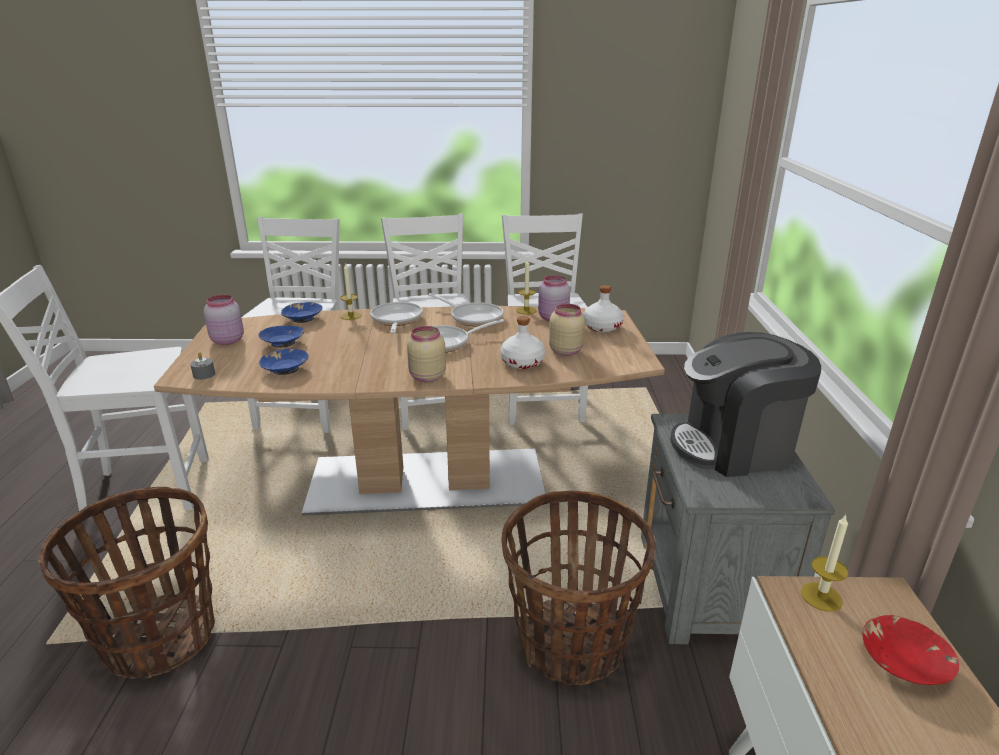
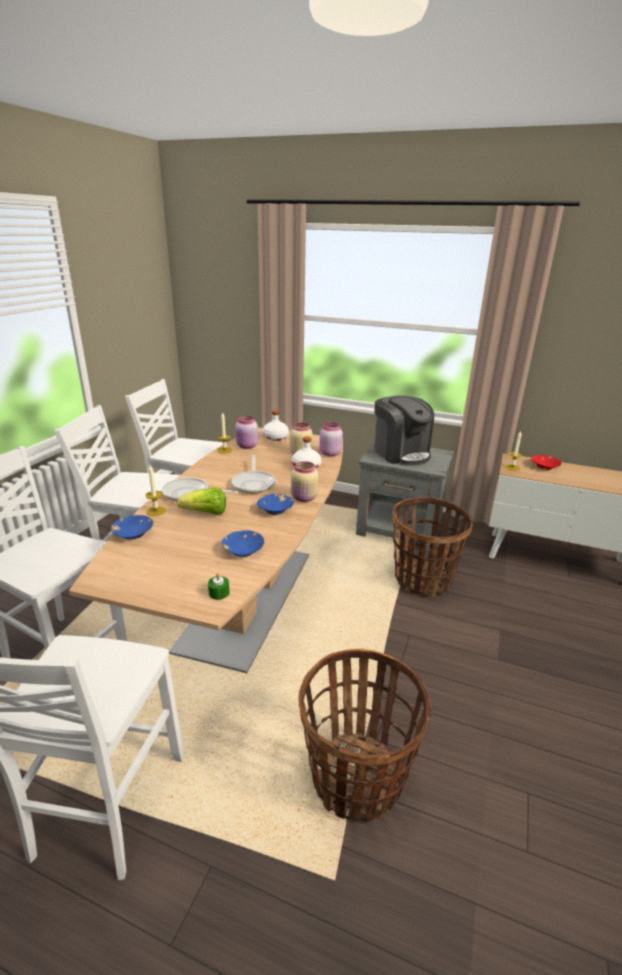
camera: 70 degrees left, 0 degrees up
(204, 374) = (219, 593): grey candle -> green candle
(227, 340) = (143, 578): pink jar -> pink jar (329, 453)
(283, 343) = (183, 548): blue bowl -> blue bowl (275, 510)
(357, 336) = (206, 513): none -> lettuce
(473, 317) = (217, 467): frying pan -> none
(734, 447) = (401, 453): coffee machine -> coffee machine turned 45 degrees counterclockwise

